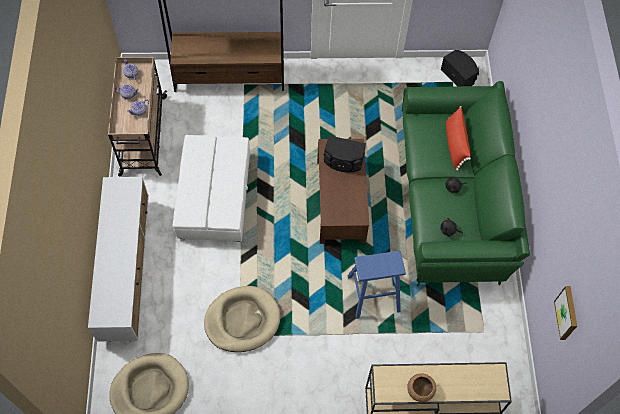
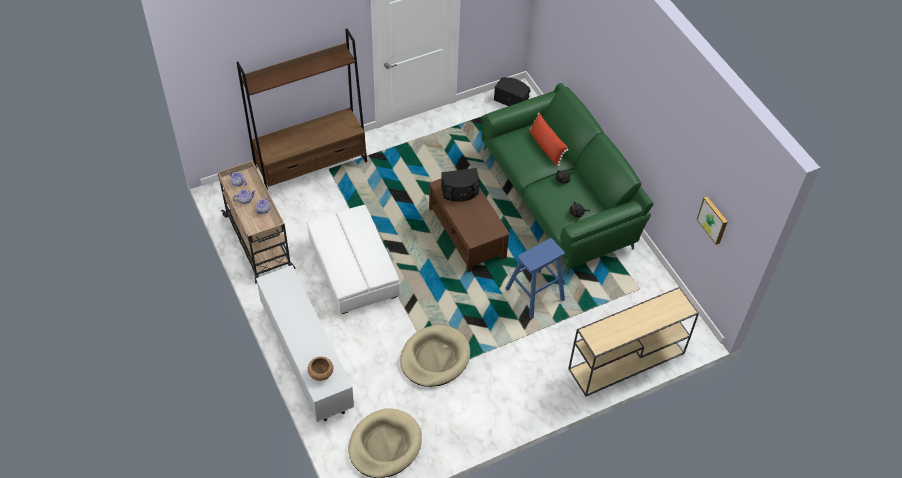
camera: 25 degrees left, 10 degrees down
(420, 390) = (626, 332): brown bowl -> brown bowl (321, 373)

